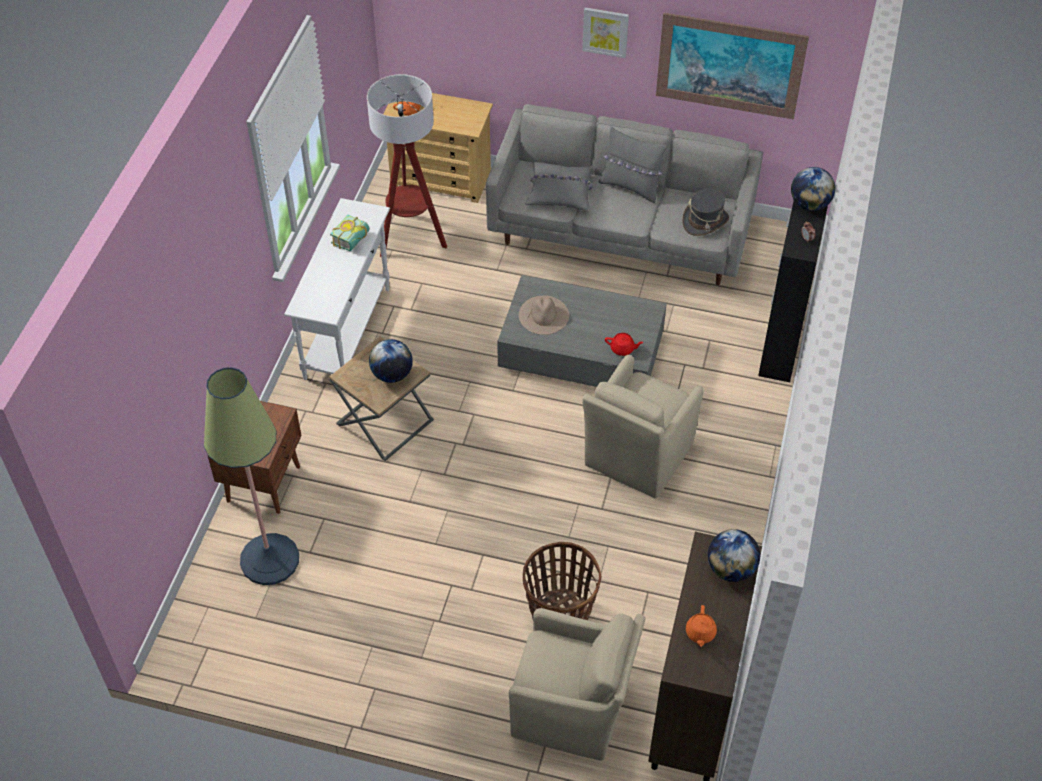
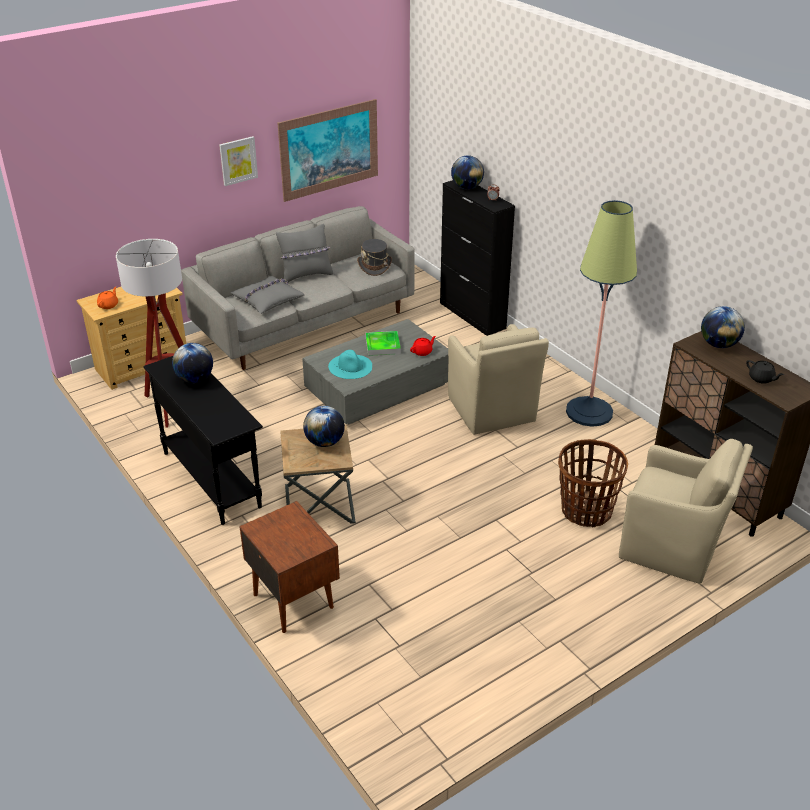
camera: 50 degrees left, 15 degrees down
(269, 559) = (372, 637): floor lamp -> floor lamp (589, 412)
(348, 333) = (211, 479): white console table -> black console table
(353, 241) = (195, 379): book -> globe
(544, 315) = (350, 366): beige hat -> turquoise hat
(573, 710) = (673, 547): beige armchair -> beige armchair turned 60 degrees clockwise
(600, 315) = (383, 345): none -> tray
(700, 633) = (761, 379): orange teapot -> black teapot

